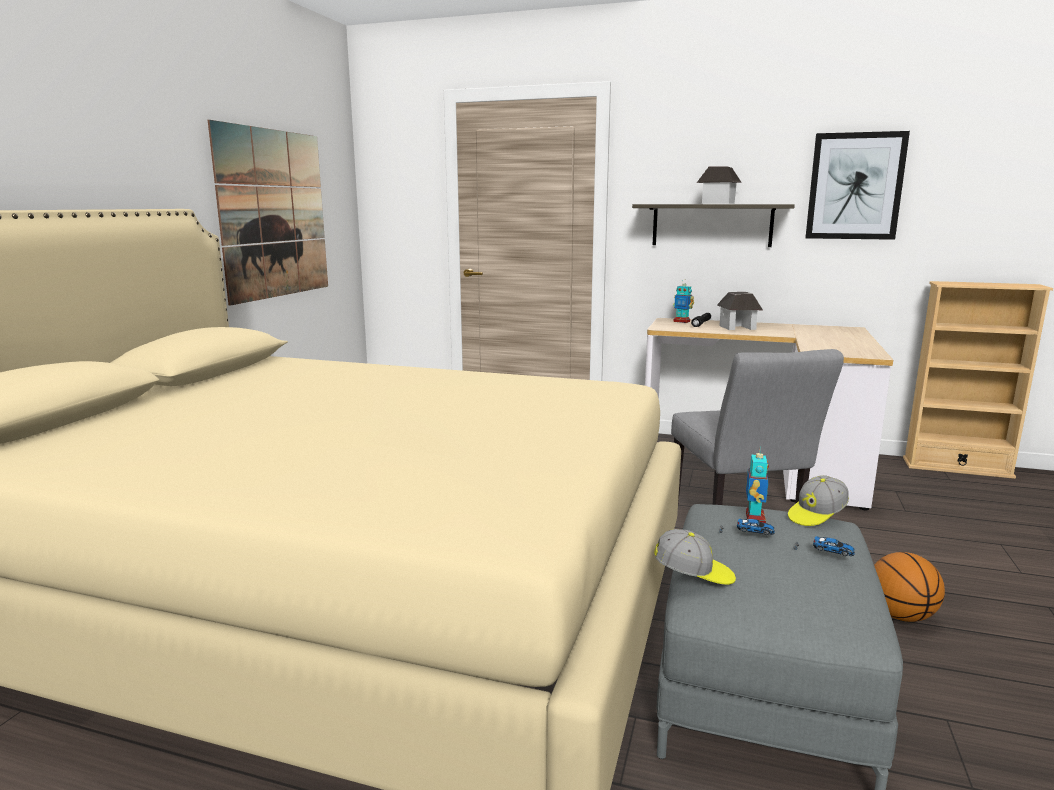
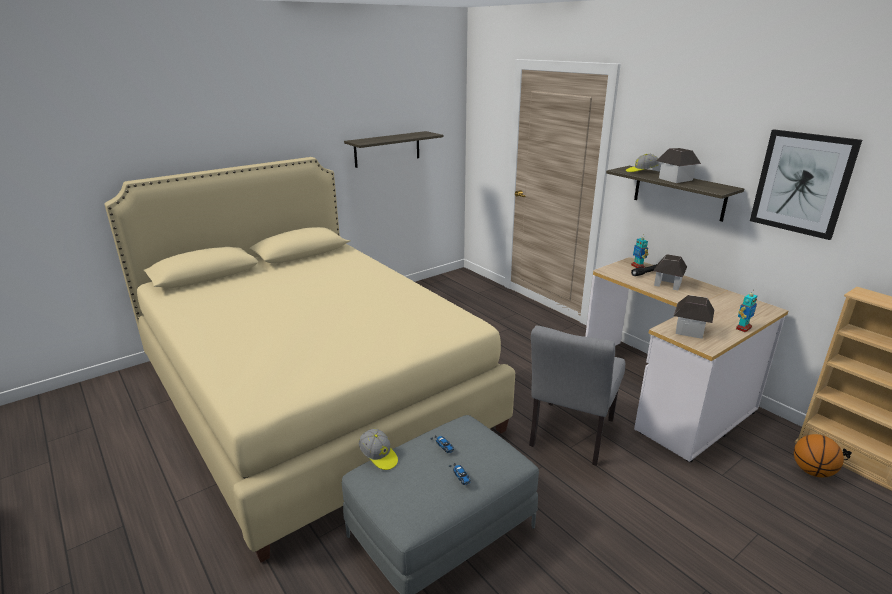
camera: 35 degrees right, 10 degrees up
(274, 214) = (387, 149): picture -> shelf
(754, 519) = (463, 439): toy robot -> toy robot (743, 328)
(816, 515) = (504, 452): cap -> cap (641, 171)
(833, 348) = (690, 330): none -> toy house
(900, 616) = (582, 540): basketball -> basketball (812, 471)

